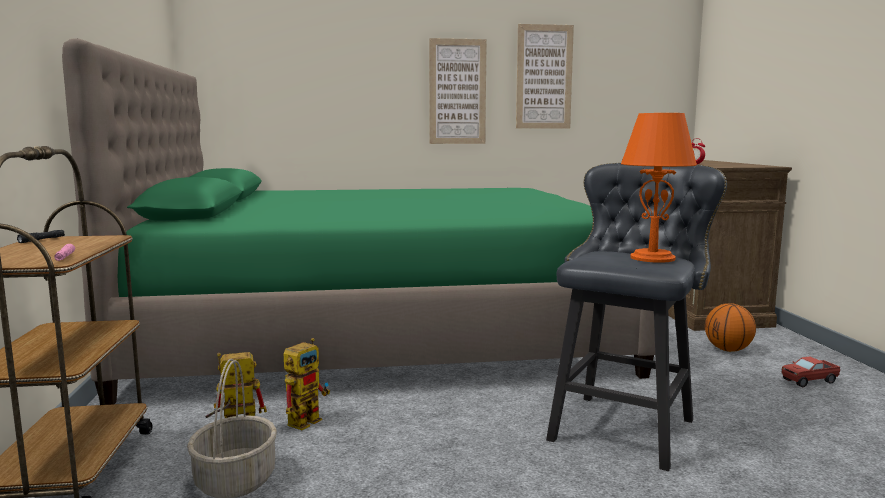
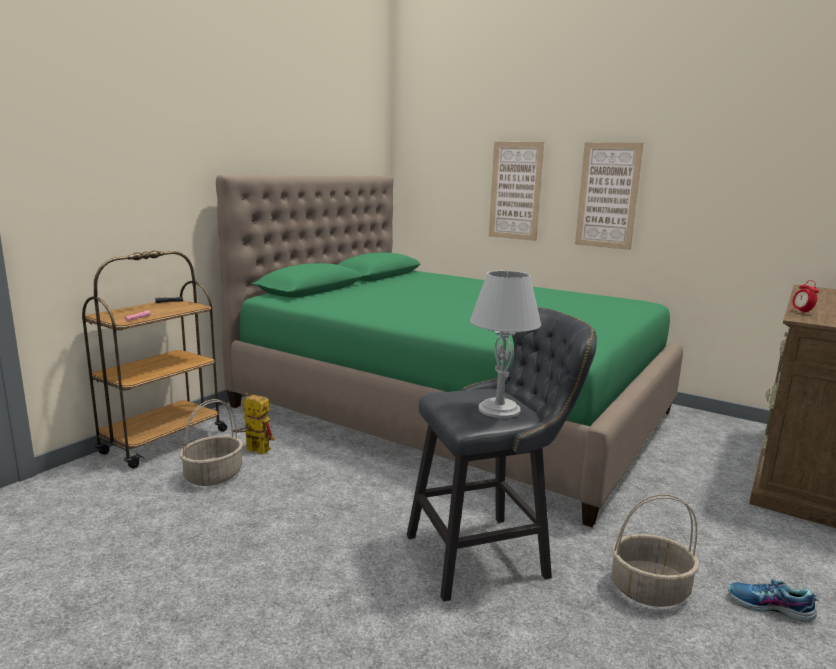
camera: 40 degrees right, 5 degrees up
(307, 419) = (303, 454): toy robot -> none
(544, 77) = (706, 183): picture -> picture (515, 191)
(652, 258) = (498, 409): orange table lamp -> grey table lamp
(727, 350) = (744, 537): basketball -> none
(749, 399) = (650, 589): none -> basket
(809, 381) = (769, 607): toy truck -> shoe

